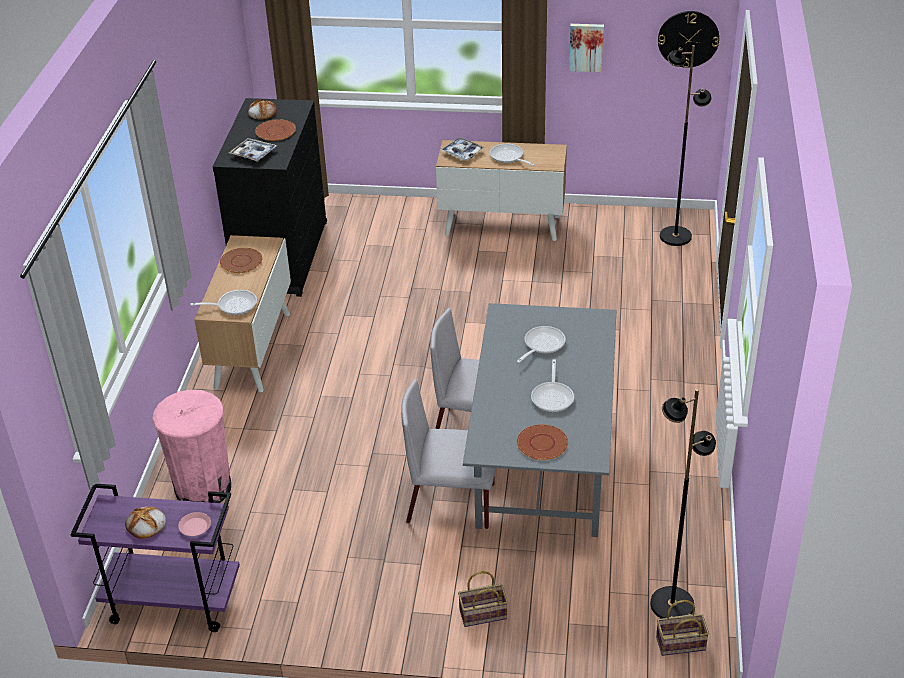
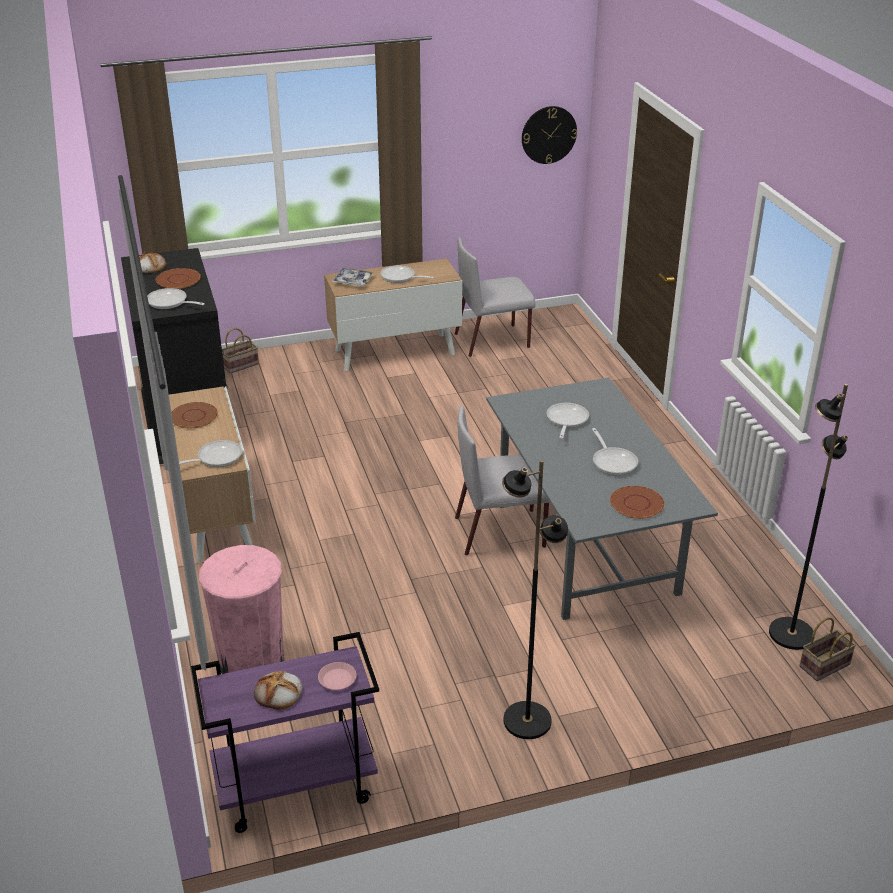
camera: 25 degrees left, 5 degrees down
(253, 154) = (170, 303): tray -> frying pan
(453, 503) = (524, 603): grey chair -> grey chair (493, 340)
(482, 615) = (628, 697): basket -> basket (240, 366)
(586, 46) = (455, 156): picture -> none
(675, 236) = (559, 330): black floor lamp -> black floor lamp (526, 720)

